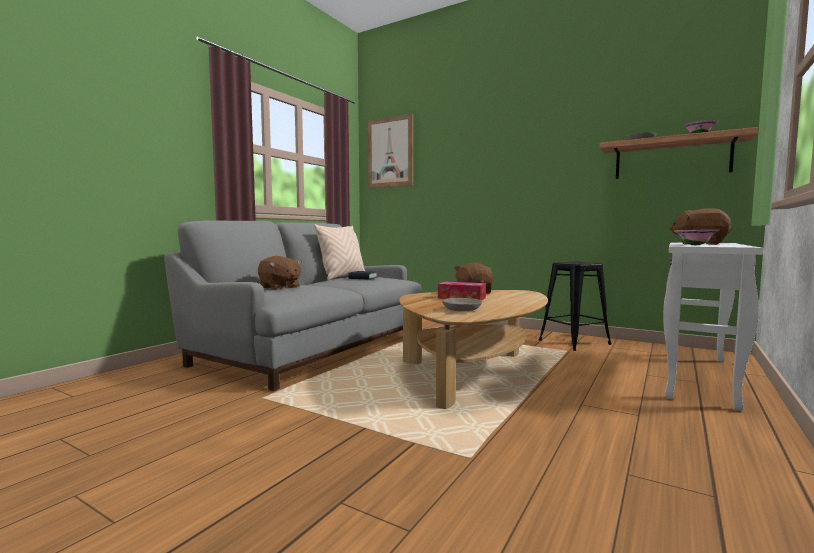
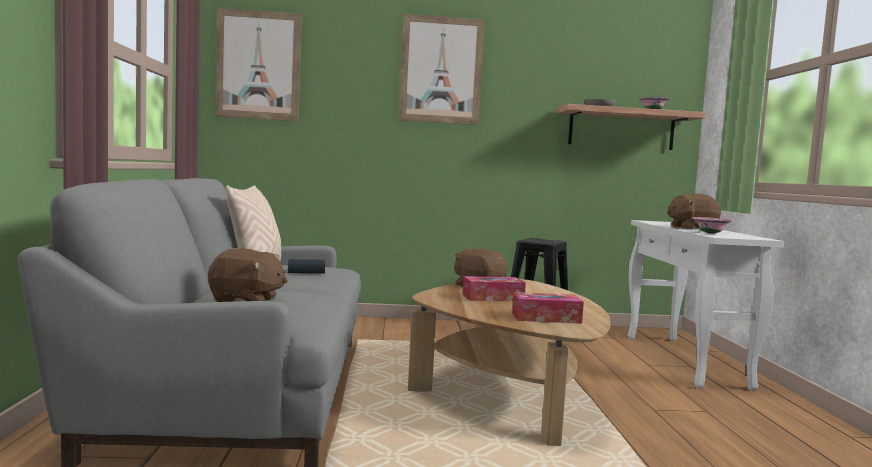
camera: 35 degrees left, 0 degrees up
(461, 309) = (546, 318): grey bowl -> tissue box
(505, 134) = (441, 70): none -> picture

